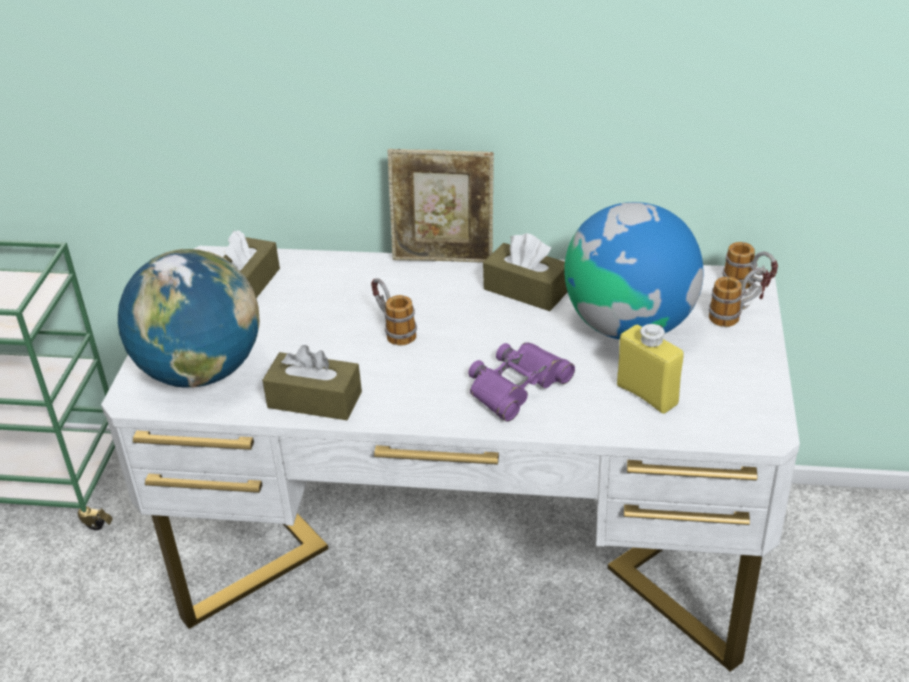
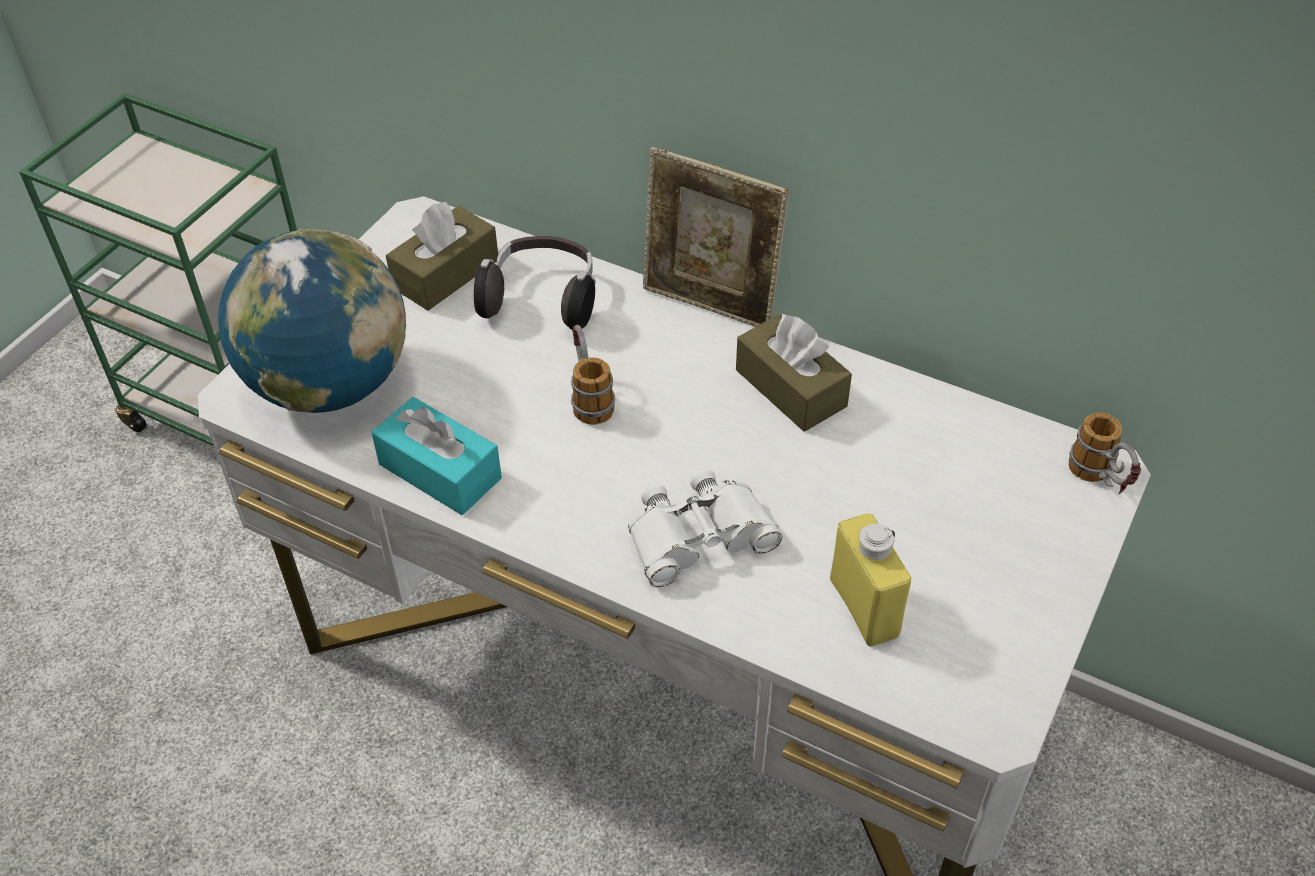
camera: 20 degrees right, 10 degrees up
(314, 400) = (440, 471): brown tissue box -> turquoise tissue box
(325, 283) = (542, 299): none -> headphones
(517, 386) = (699, 536): purple binoculars -> white binoculars
(629, 325) = (899, 488): globe -> none
(736, 315) = (1059, 520): mug -> none

